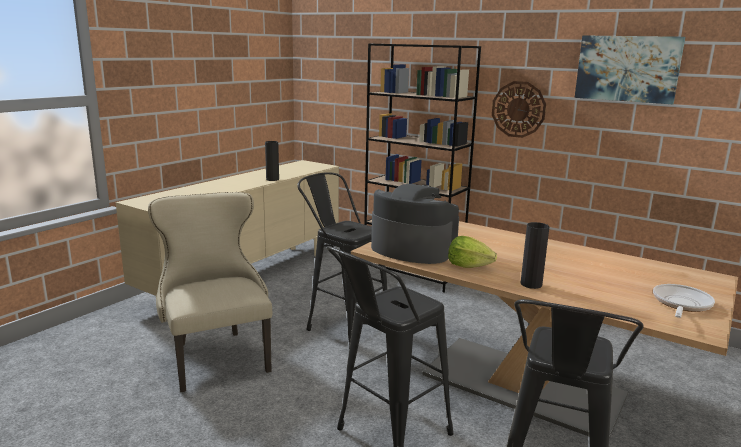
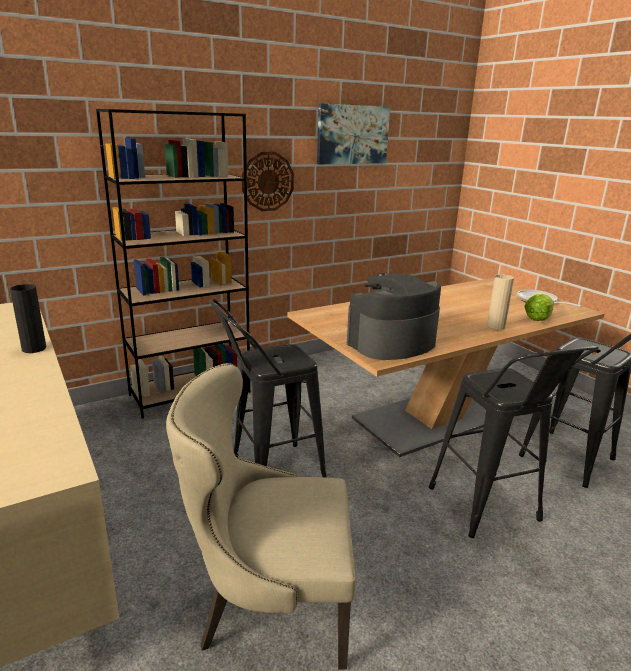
camera: 65 degrees left, 5 degrees up
(468, 266) = (447, 334): lettuce -> lettuce (538, 318)
(531, 284) = (495, 326): black vase -> beige vase

